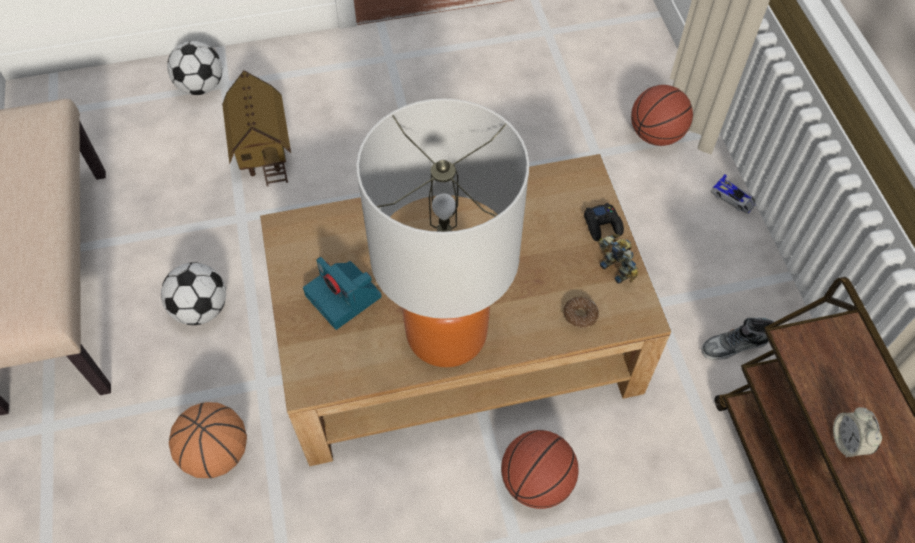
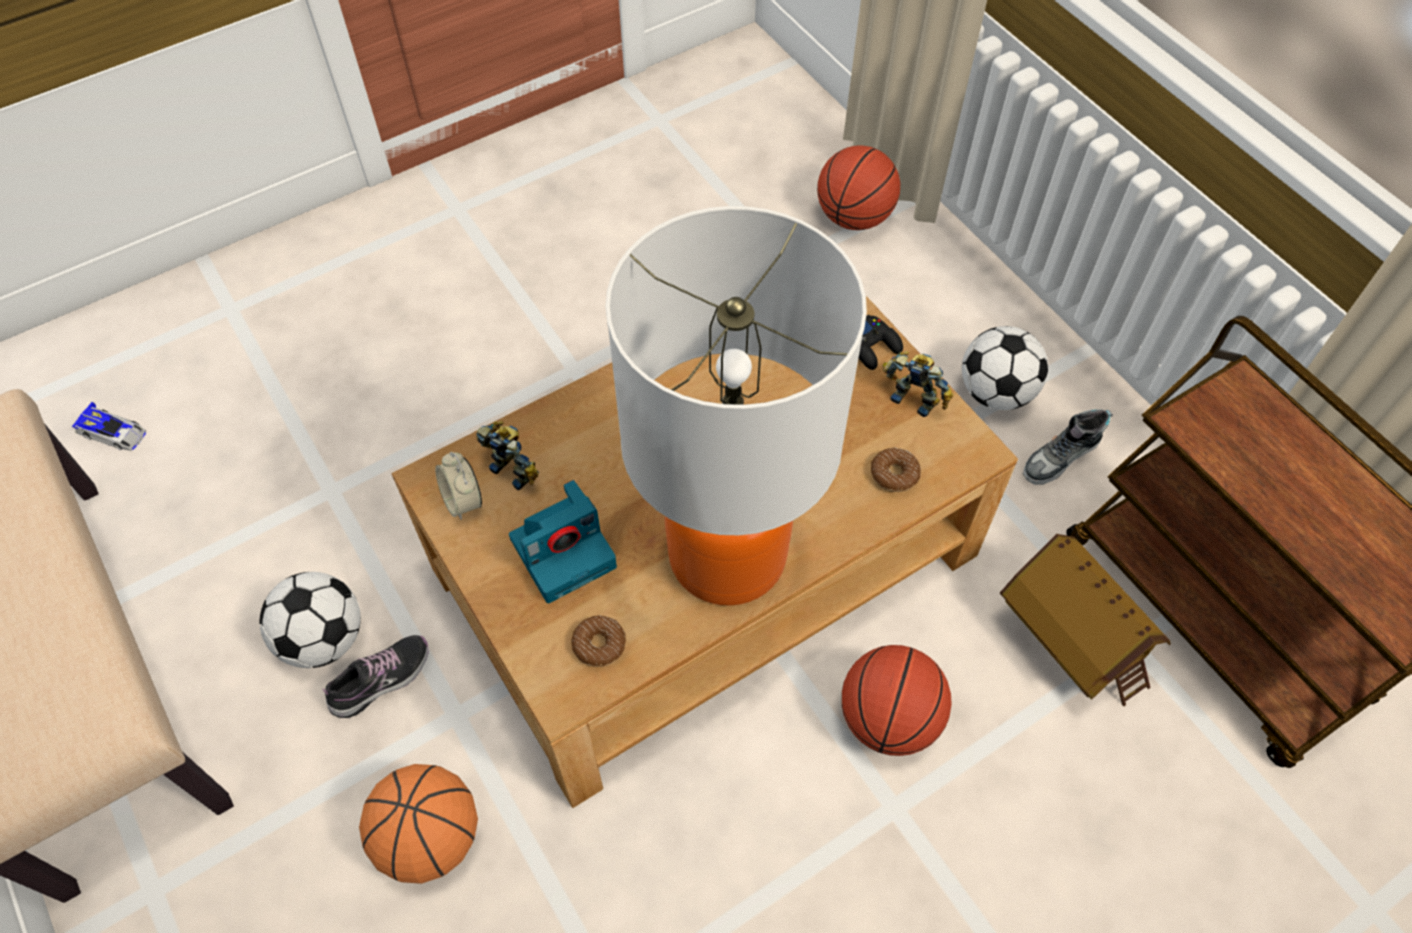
camera: 20 degrees left, 0 degrees up
(201, 86) = (195, 321): football -> football (995, 392)
(225, 346) = (381, 680): none -> shoe
(263, 150) = (325, 386): toy house -> toy house (1070, 642)
(336, 235) = (515, 467): none -> toy robot
(341, 363) = (599, 645): none -> donut
(345, 297) = (564, 550): camera -> camera turned 60 degrees counterclockwise
(733, 198) = (982, 270): toy car -> toy car (114, 432)
(847, 442) = (1304, 527): alarm clock -> alarm clock (463, 501)

